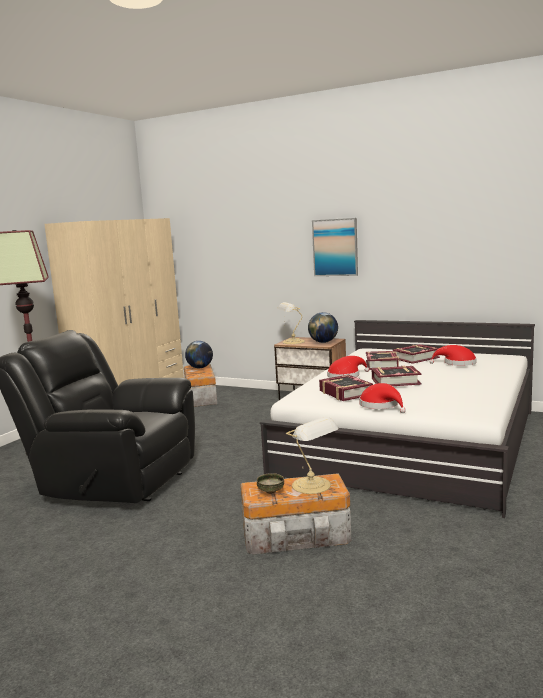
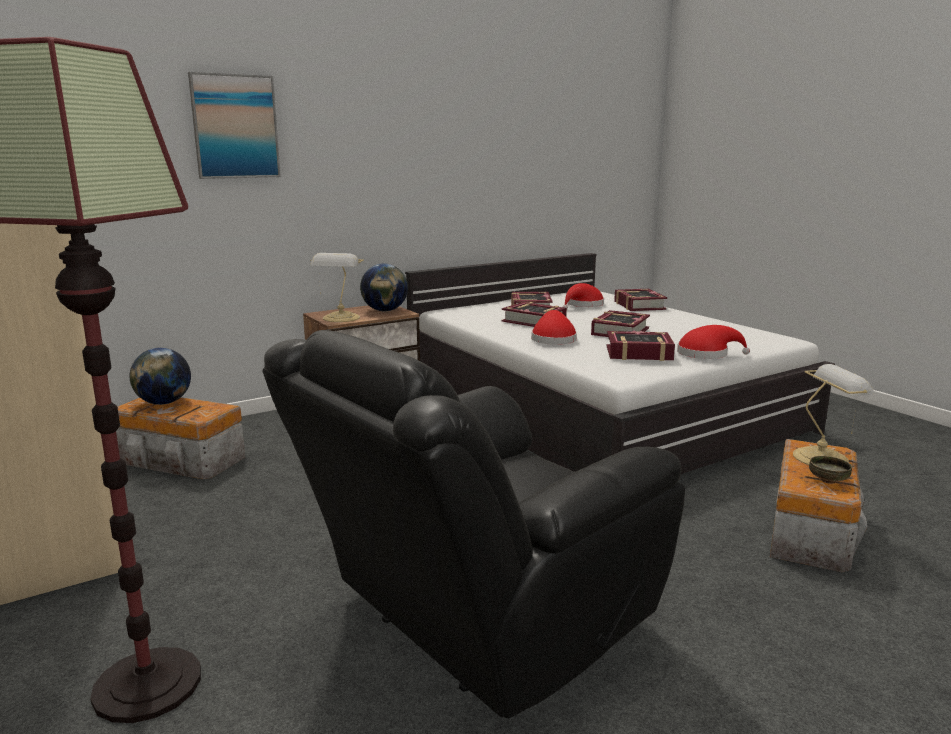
camera: 60 degrees left, 5 degrees up
(335, 247) = (370, 160): picture -> picture (235, 127)
(494, 372) = (638, 305): none -> book

